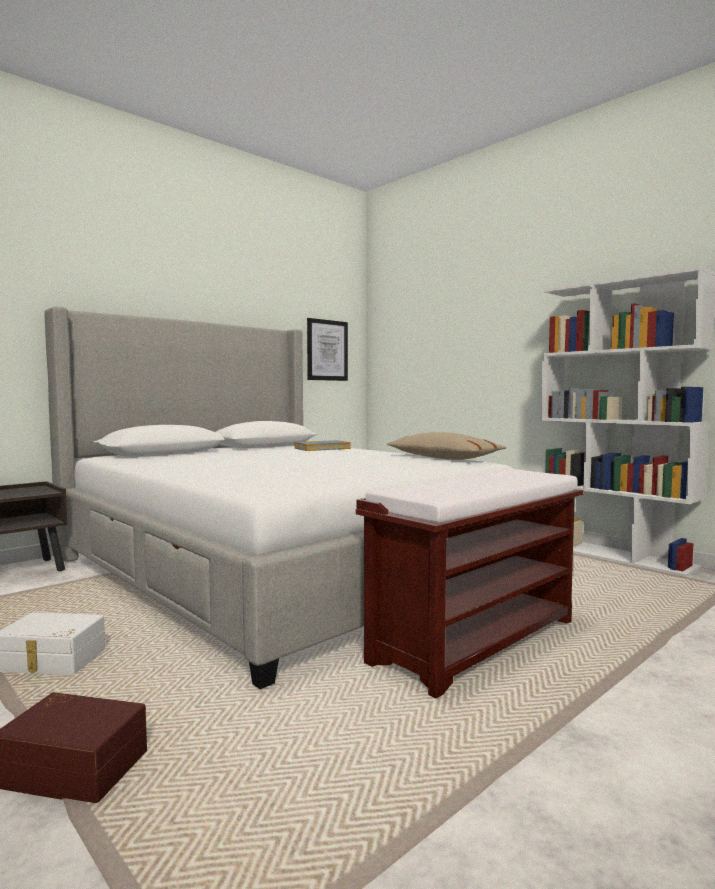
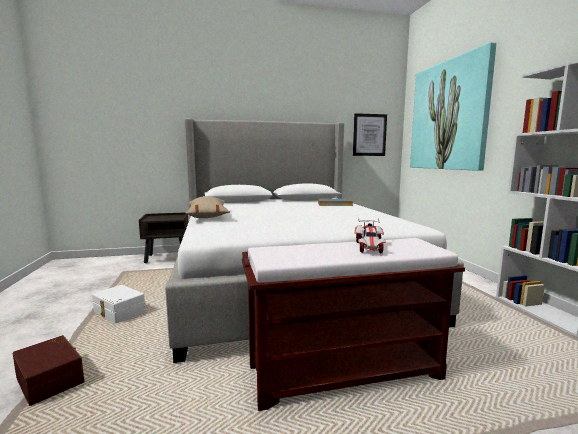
camera: 30 degrees right, 5 degrees up
(439, 329) = (448, 116): none -> picture
(444, 458) = (396, 220): beige pillow -> beige pillow (207, 215)
(493, 479) = (369, 247): none -> toy car

